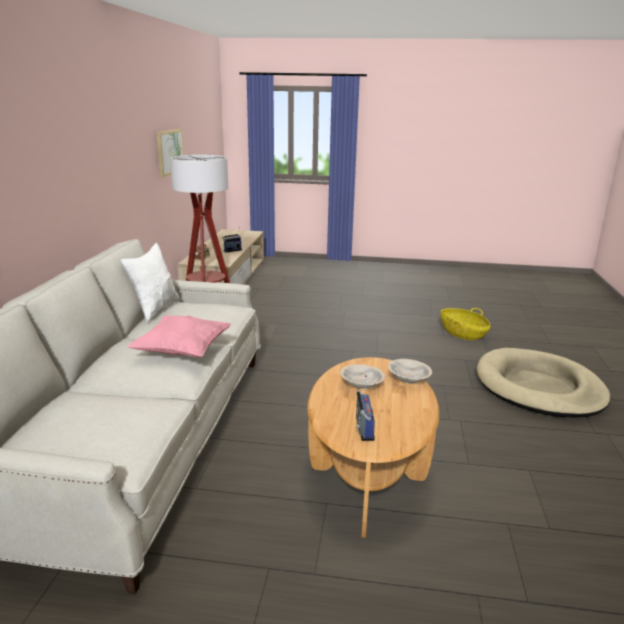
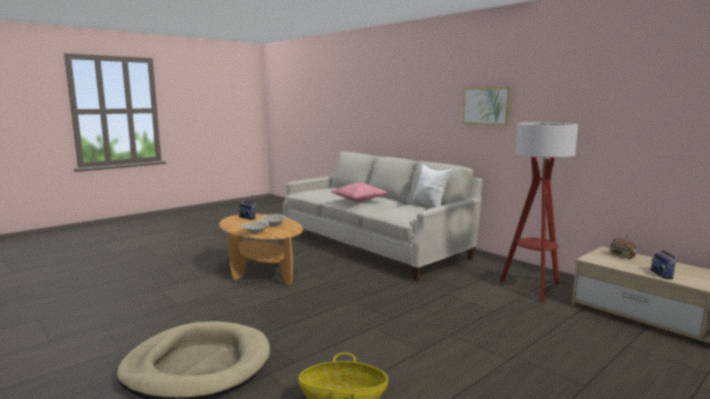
camera: 130 degrees right, 10 degrees down
(169, 152) = (624, 125): picture -> picture (486, 106)

